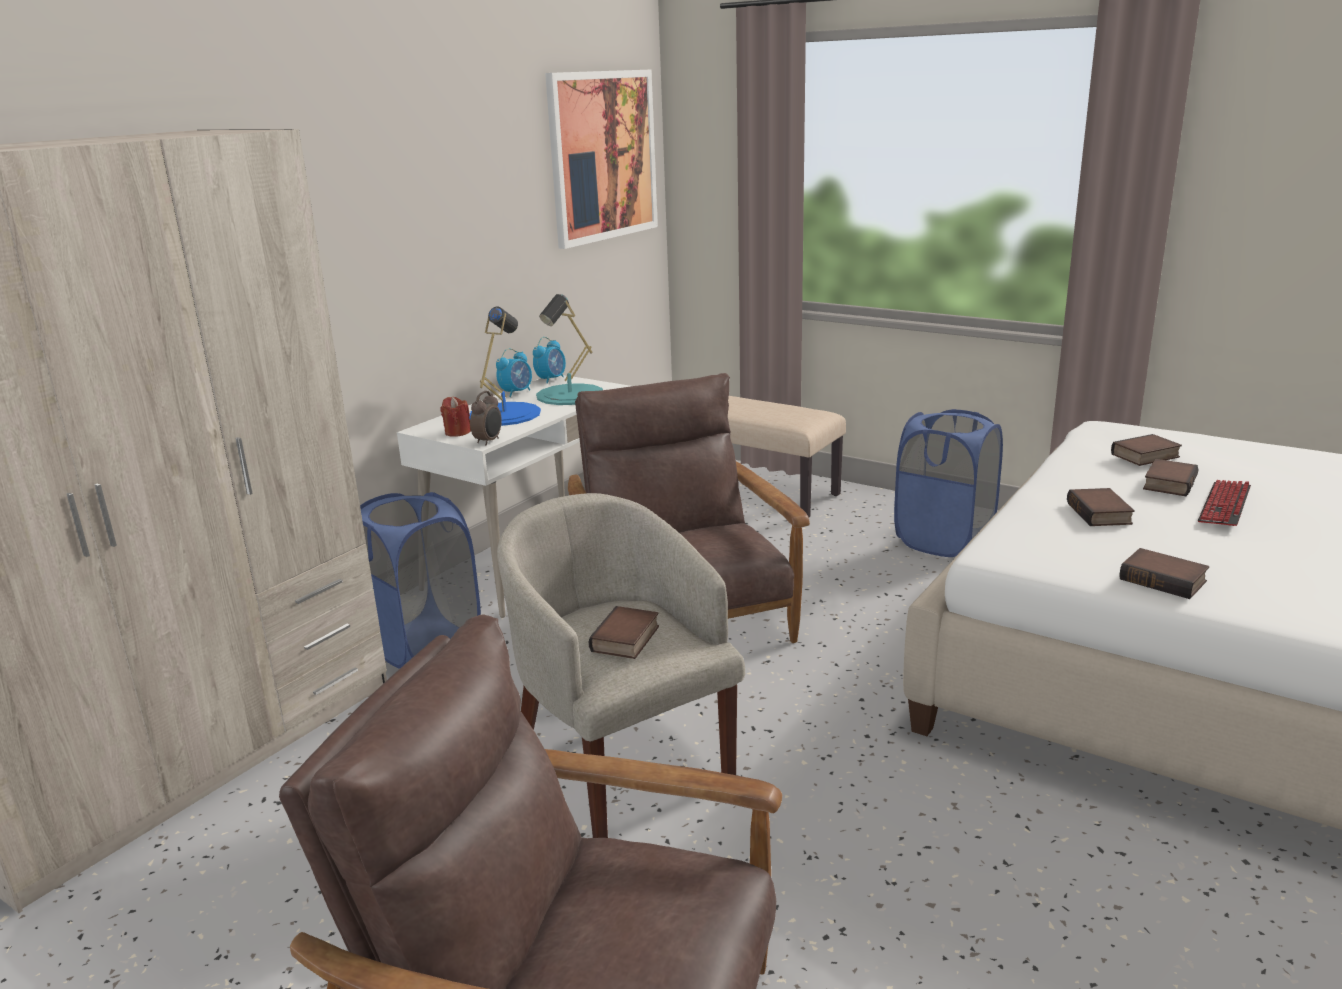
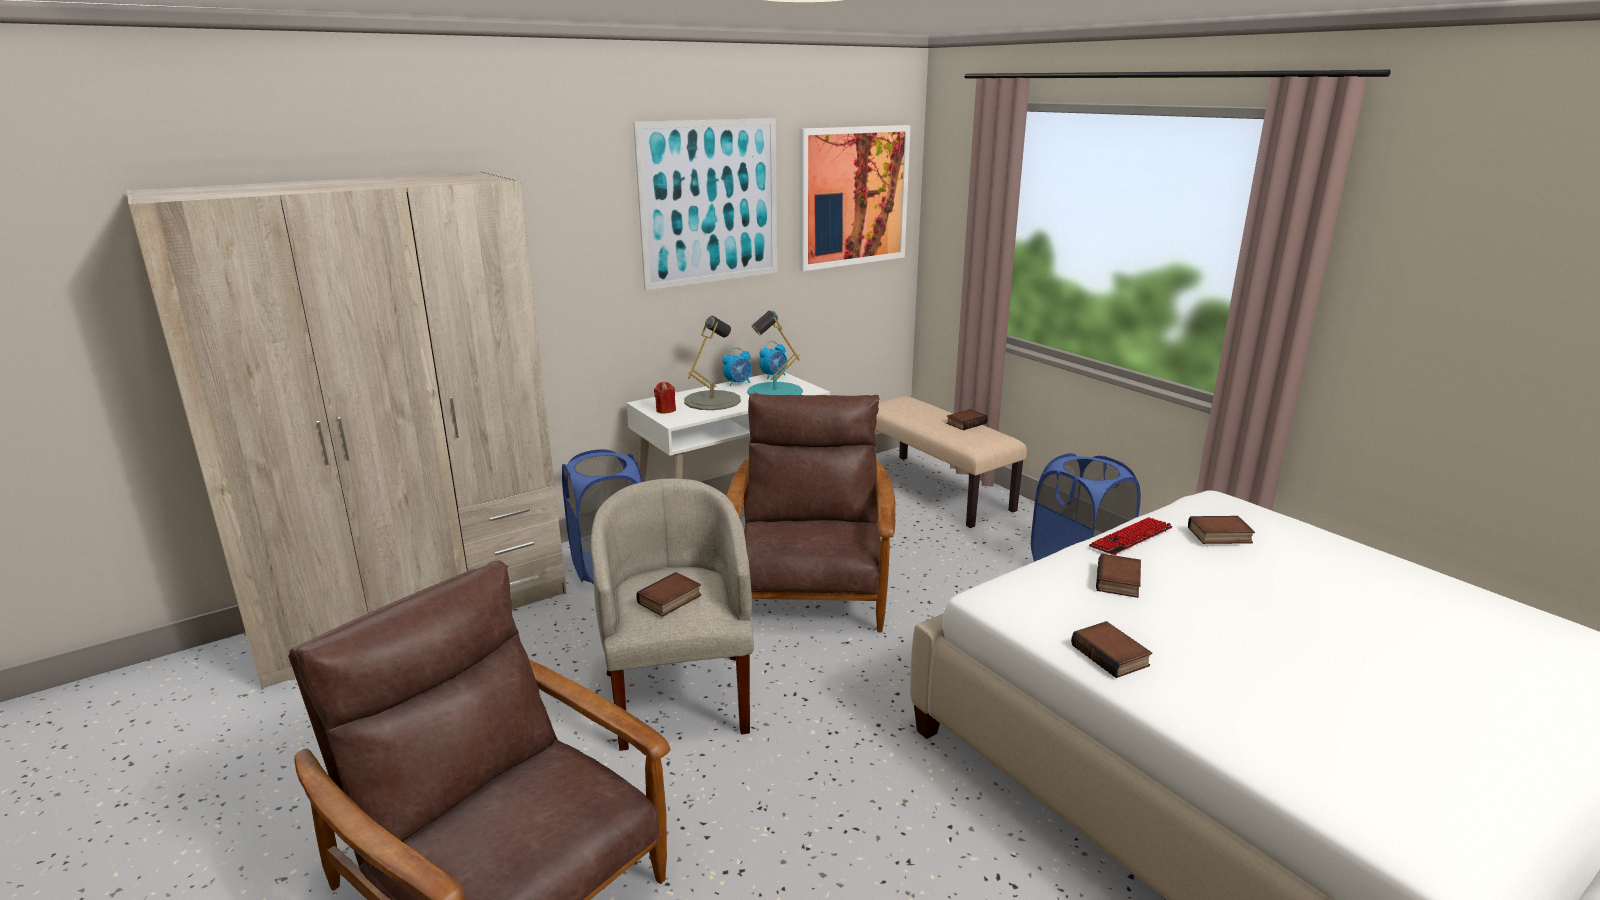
camera: 20 degrees right, 0 degrees up
(462, 167) = (710, 202): none -> picture
(489, 441) = (680, 421): alarm clock -> none
(504, 414) = (712, 400): blue table lamp -> grey table lamp
(1167, 483) = (1214, 566): book -> book (966, 423)
(1224, 505) = (1246, 599): keyboard -> keyboard (1130, 538)

